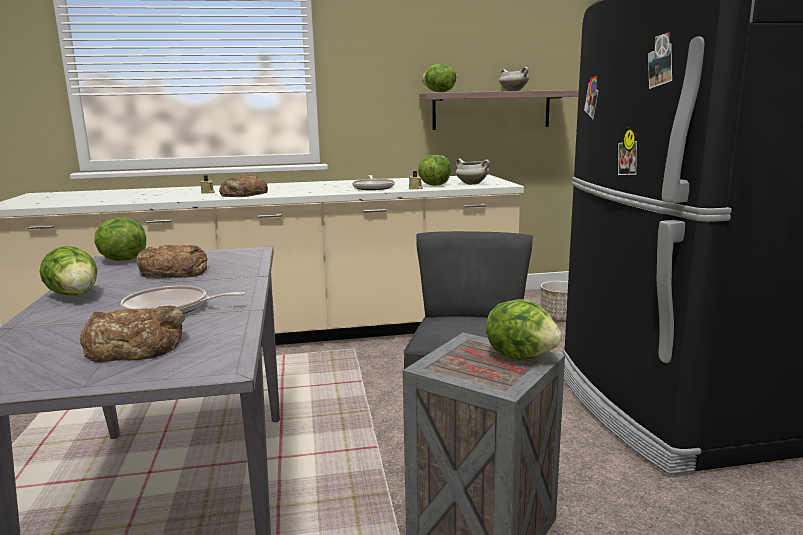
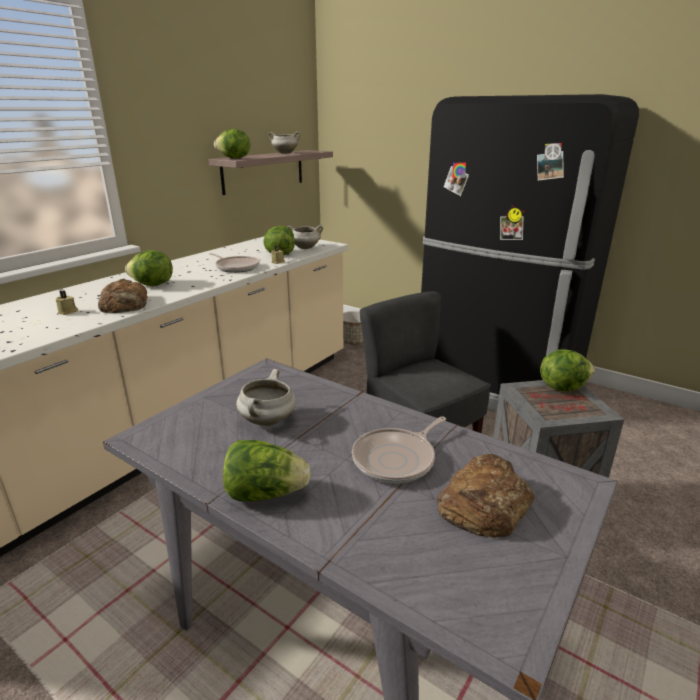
camera: 45 degrees left, 10 degrees up
(122, 260) = (161, 432): lettuce -> lettuce (152, 285)
(174, 271) = (268, 421): bread -> white cooking pot

